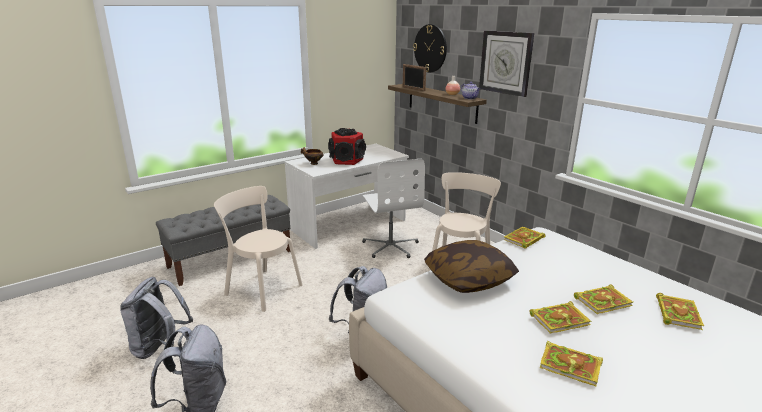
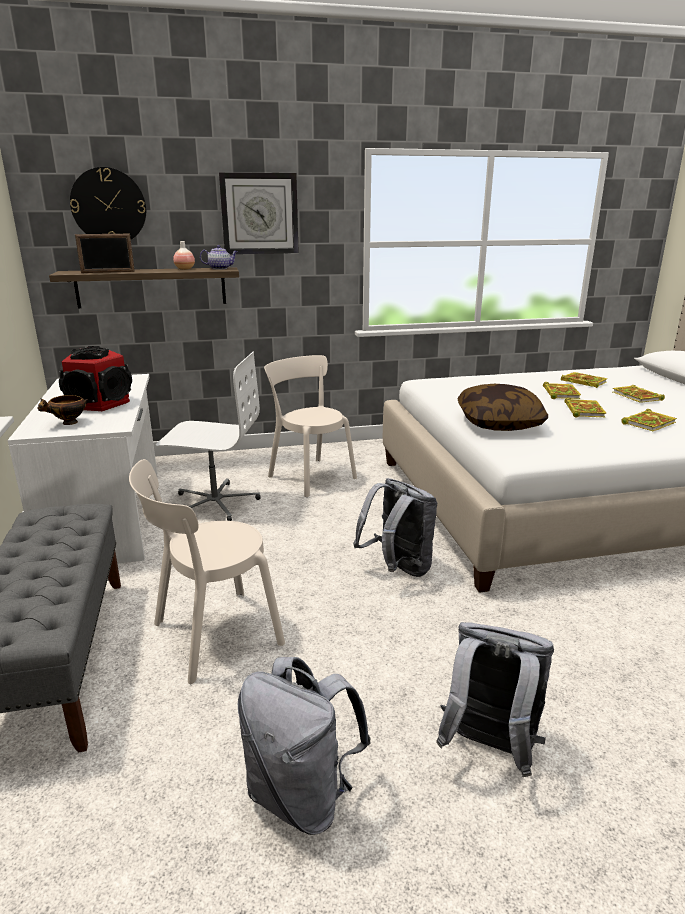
camera: 65 degrees left, 0 degrees up
(523, 240) = (435, 389): book -> book (638, 397)

